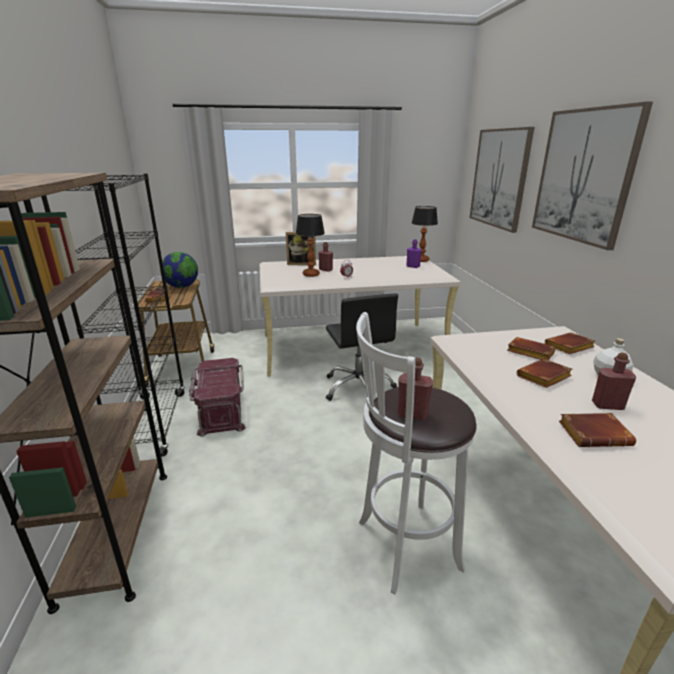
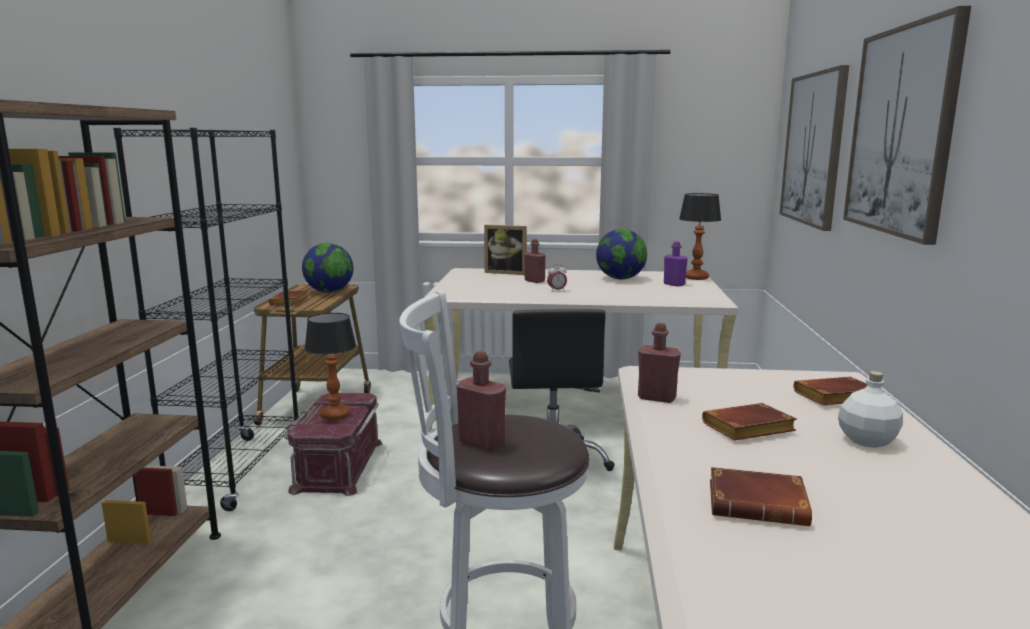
camera: 15 degrees right, 10 degrees down
(310, 274) = (507, 285): table lamp -> table lamp (334, 415)
(377, 264) = (620, 279): none -> globe
(528, 353) = (755, 398): brown book -> none
(607, 405) = (823, 474): red bottle -> red bottle (656, 398)

